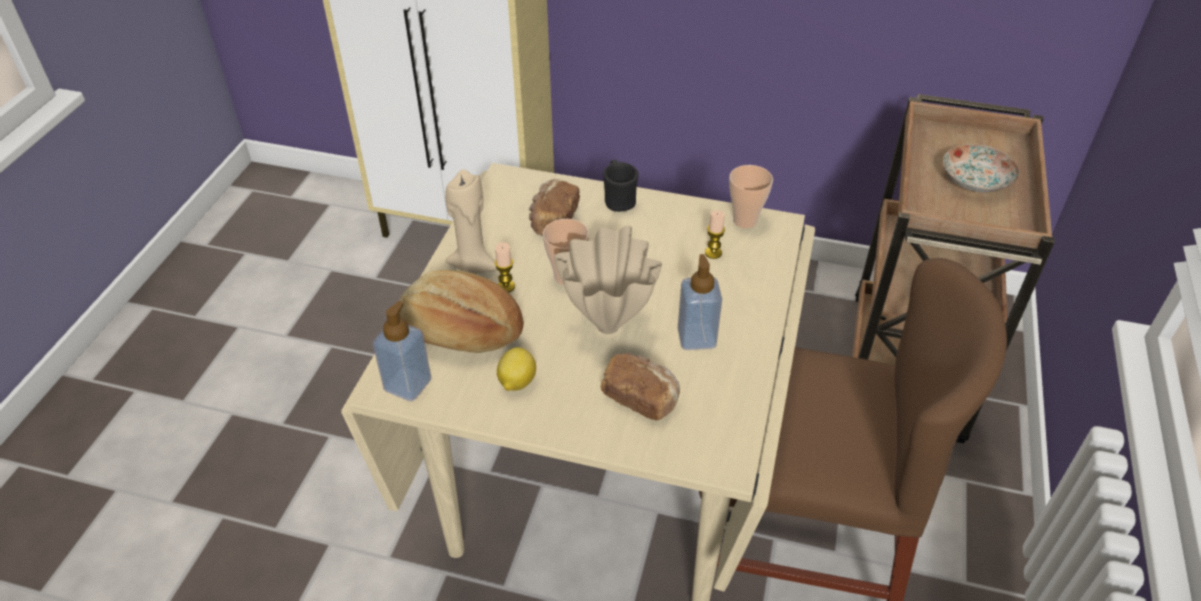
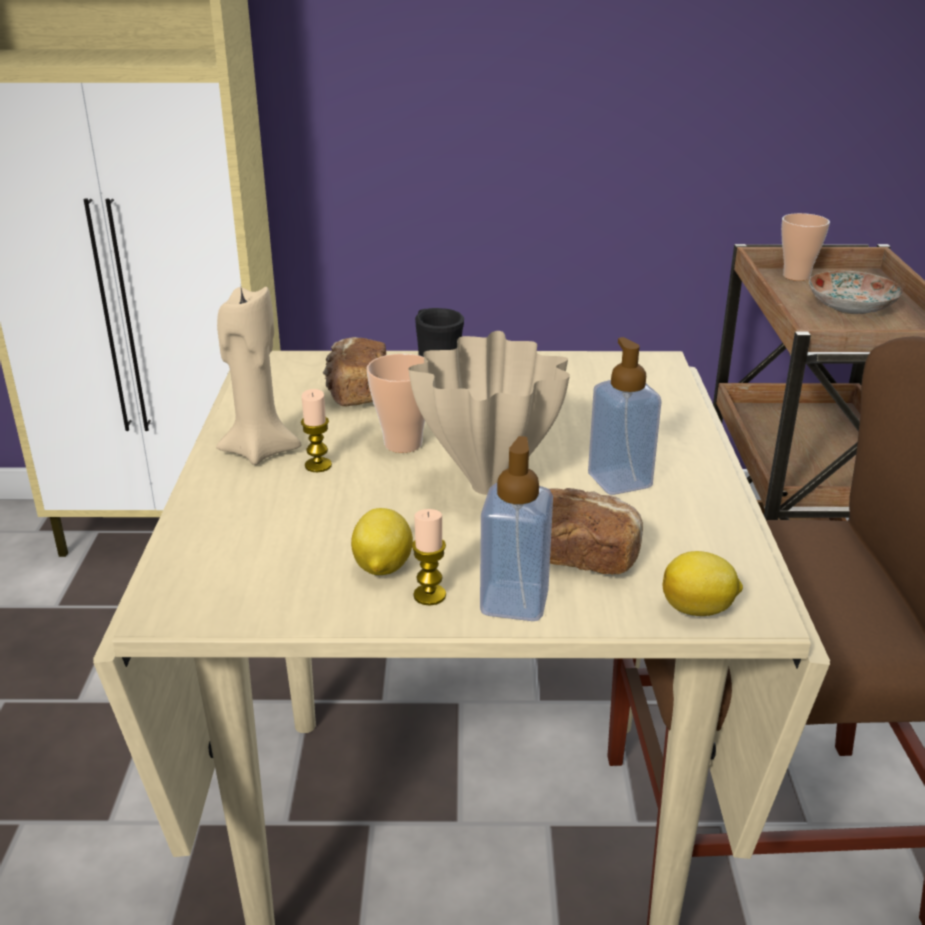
camera: 15 degrees left, 15 degrees down
(408, 385) = (205, 598): soap dispenser -> soap dispenser (514, 602)
(461, 331) = (269, 522): bread -> none
(695, 456) = (699, 610): none -> lemon
(713, 253) = (590, 396): candle -> candle (429, 595)
(745, 220) = (611, 363): cup -> cup (796, 276)

